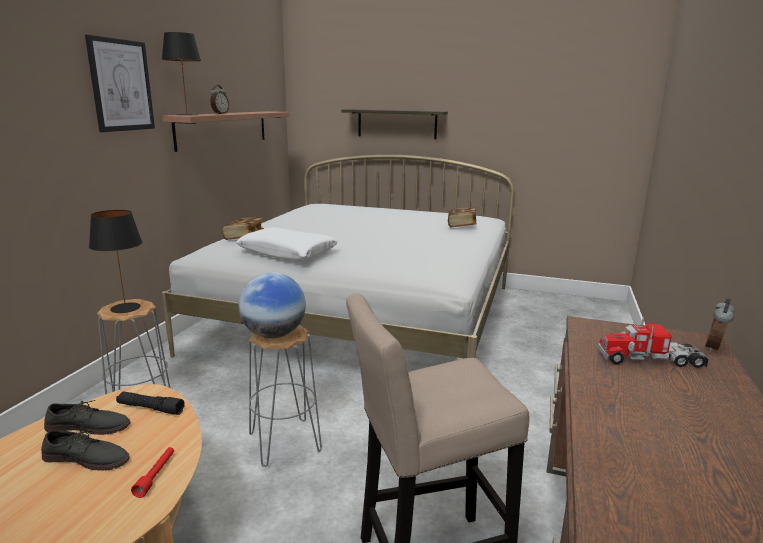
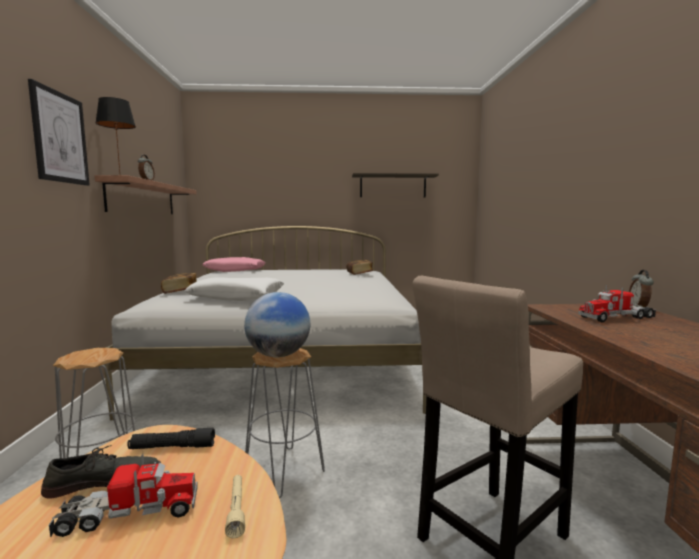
camera: 20 degrees left, 10 degrees down
(87, 458) = (129, 514): grey shoe -> toy truck
(126, 308) = (89, 355): black table lamp -> none
(156, 475) = (236, 510): red flashlight -> beige flashlight
(329, 206) = (235, 270): none -> pink pillow
(397, 124) = (288, 201): shelf -> shelf (393, 186)

